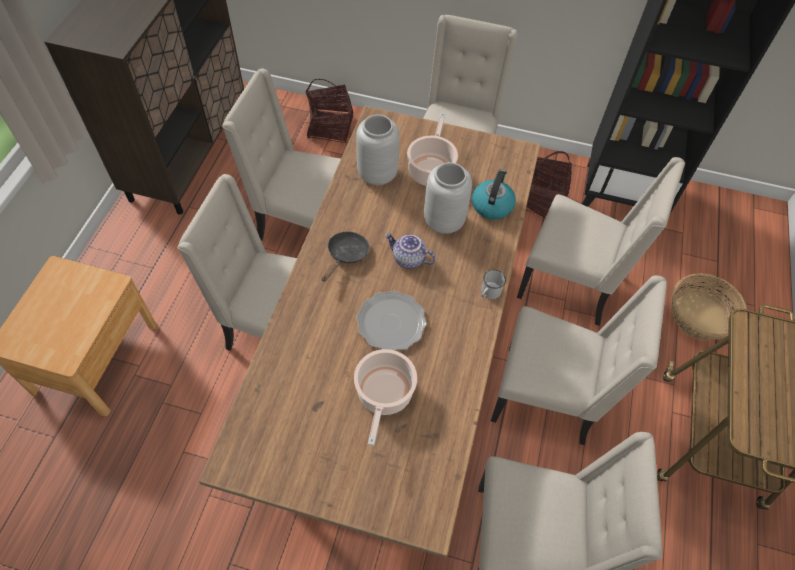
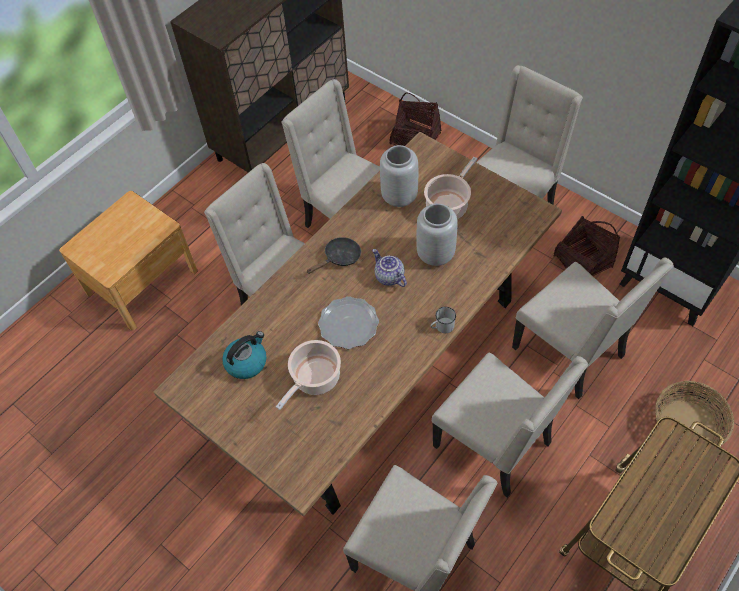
camera: 30 degrees right, 0 degrees up
(492, 205) = (486, 252): kettle -> kettle (246, 362)

